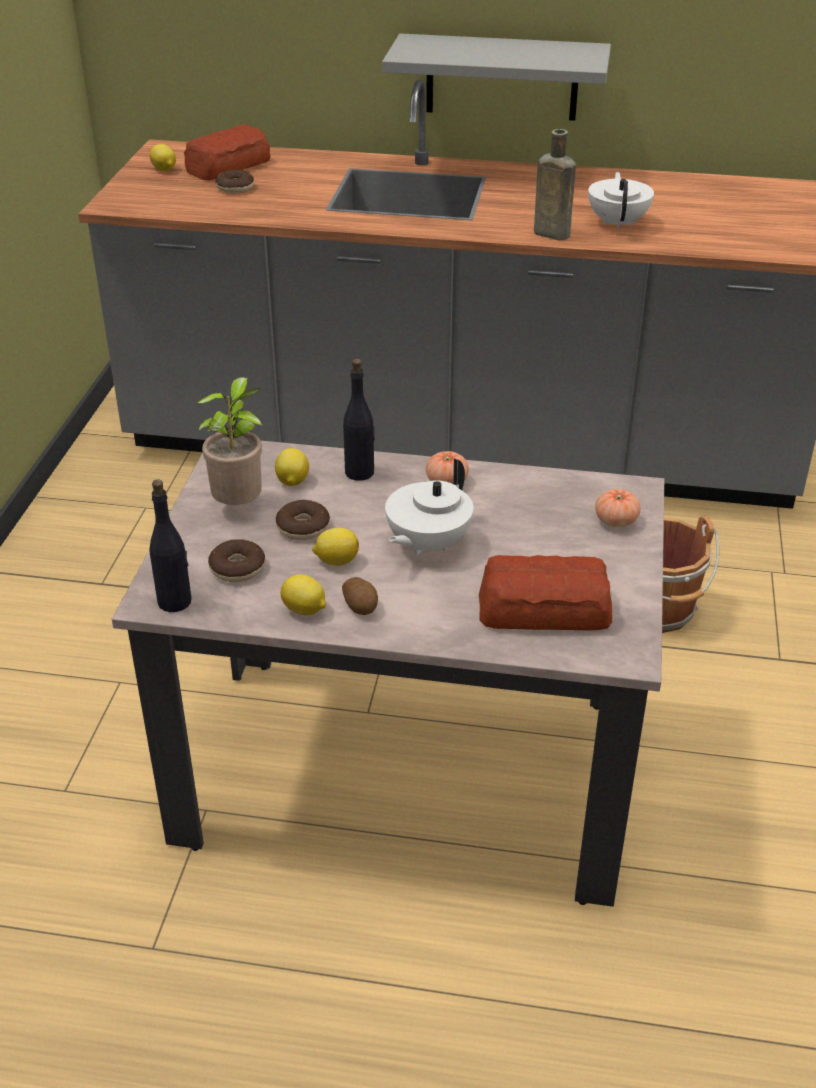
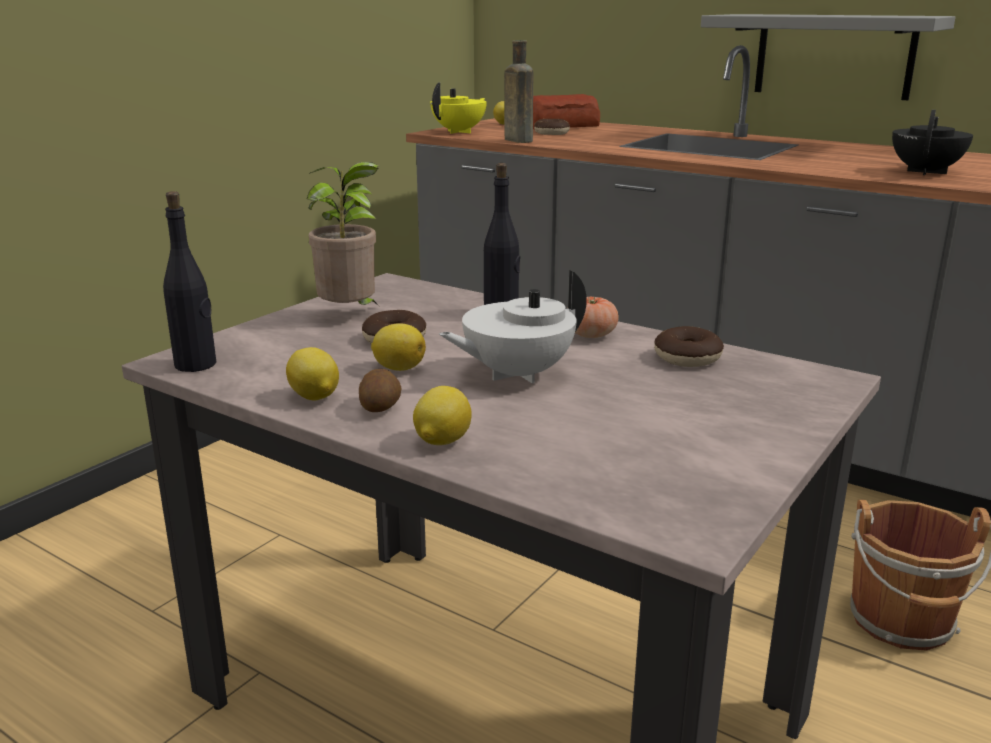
camera: 25 degrees right, 15 degrees down
(134, 200) = (460, 132): none -> yellow teapot
(237, 568) = (290, 354): donut -> donut (687, 357)
(292, 482) = (424, 309): lemon -> lemon (441, 441)
(546, 610) = (611, 458): bread -> none
(549, 233) = (838, 170): brown bottle -> brown bottle (517, 140)
(616, 521) = (782, 399): tomato -> none
(618, 223) = (926, 172): white teapot -> black teapot

